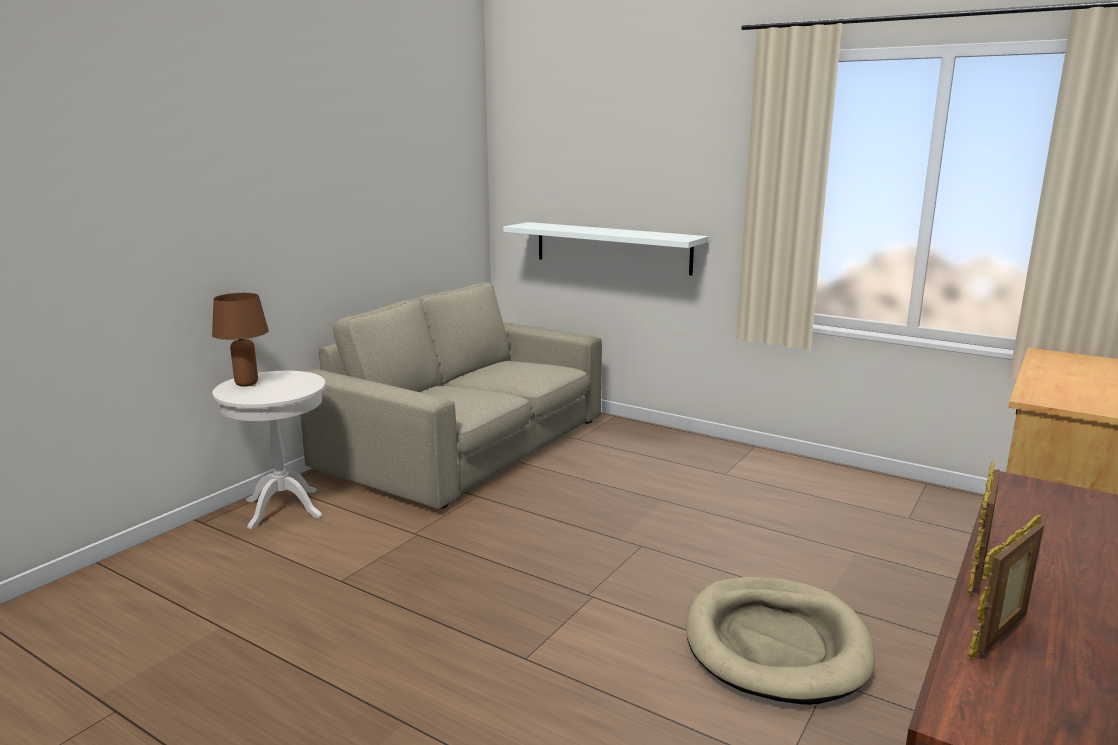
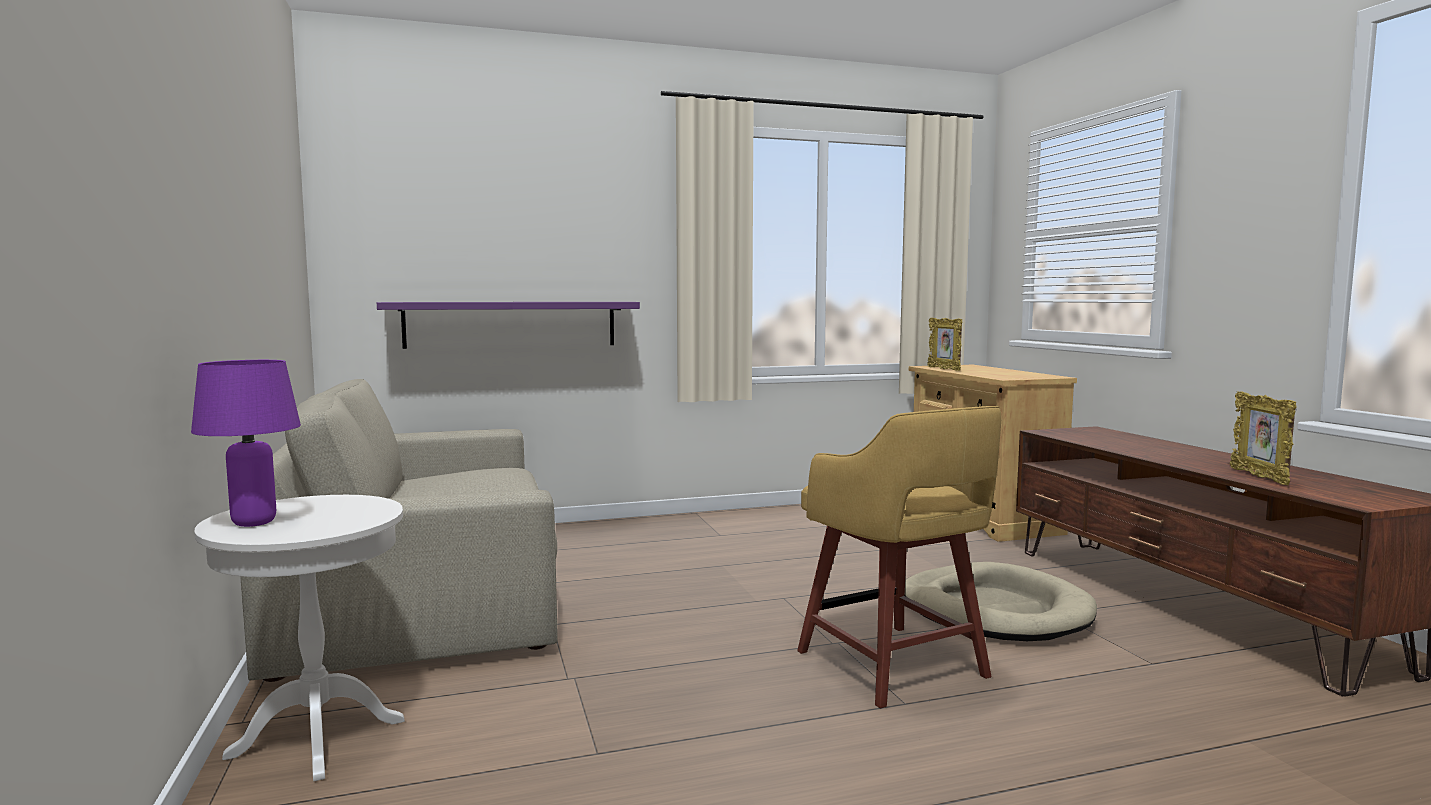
camera: 50 degrees left, 10 degrees down
(247, 384) = (255, 522): brown table lamp -> purple table lamp
(581, 633) = (894, 667): none -> yellow stool
(612, 247) = (511, 324): white shelf -> purple shelf
(976, 572) = (1168, 462): picture frame -> picture frame (944, 369)

